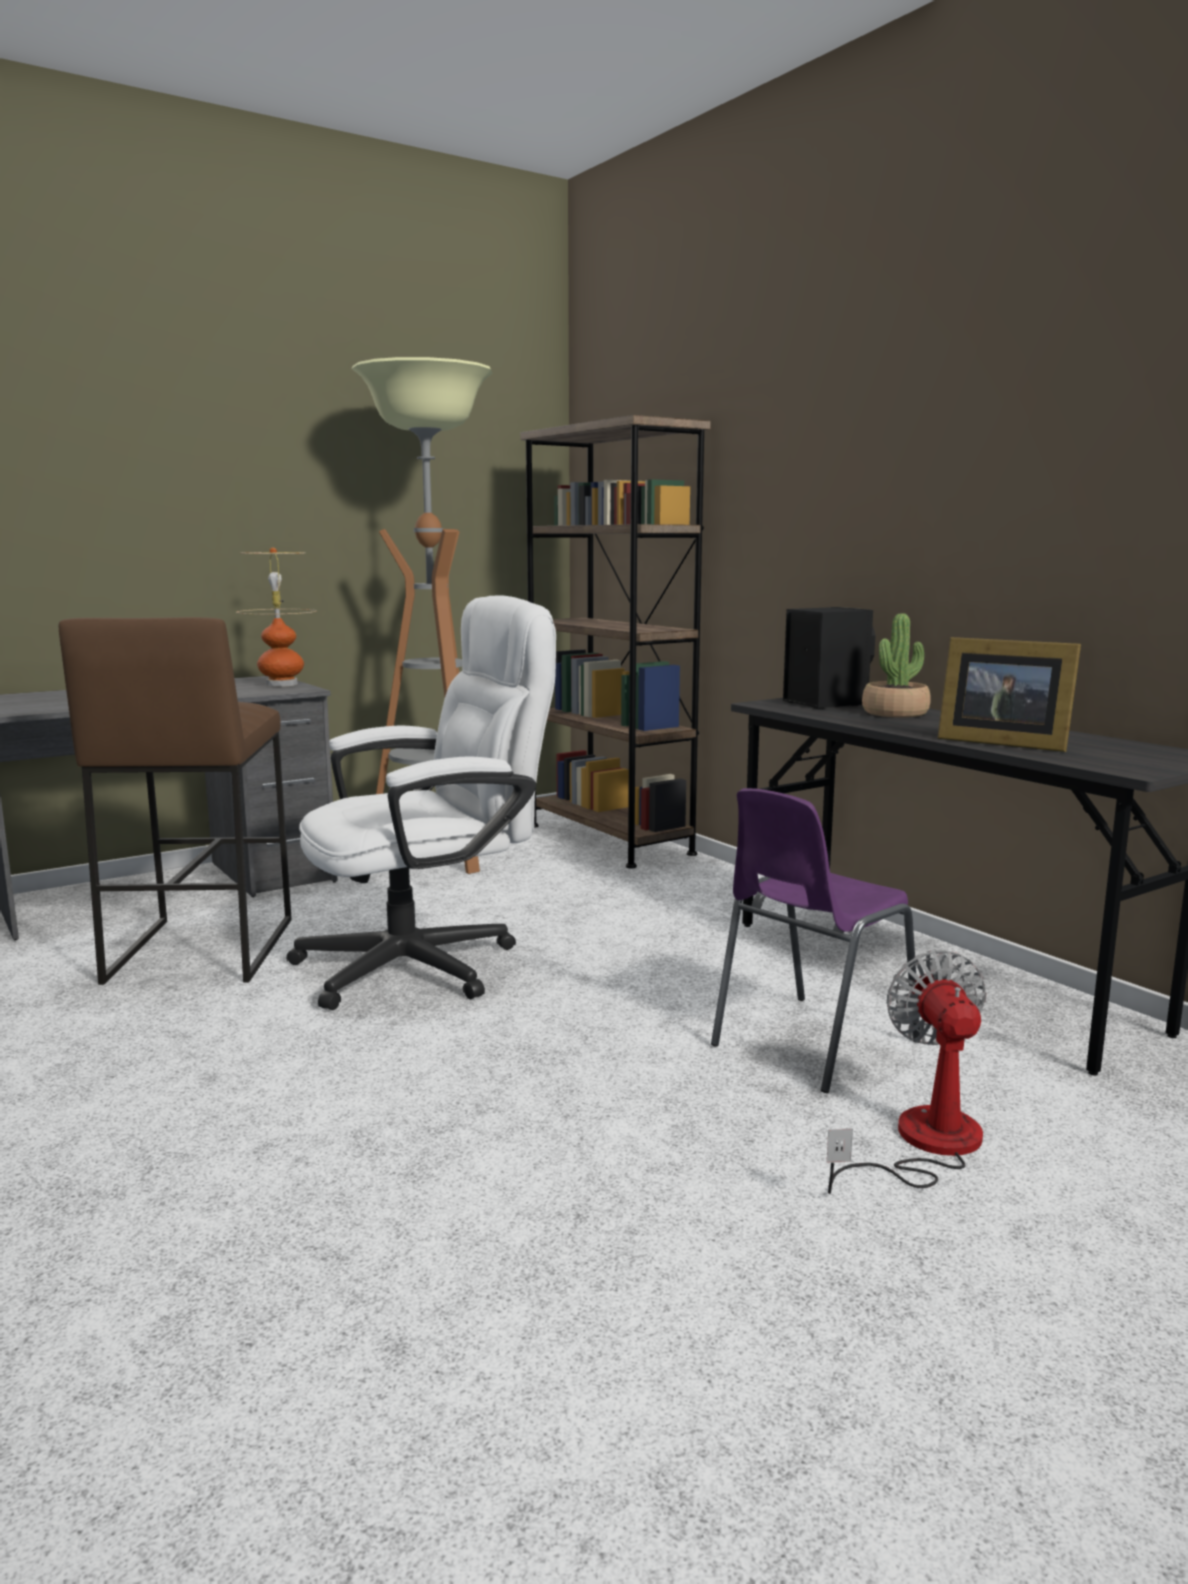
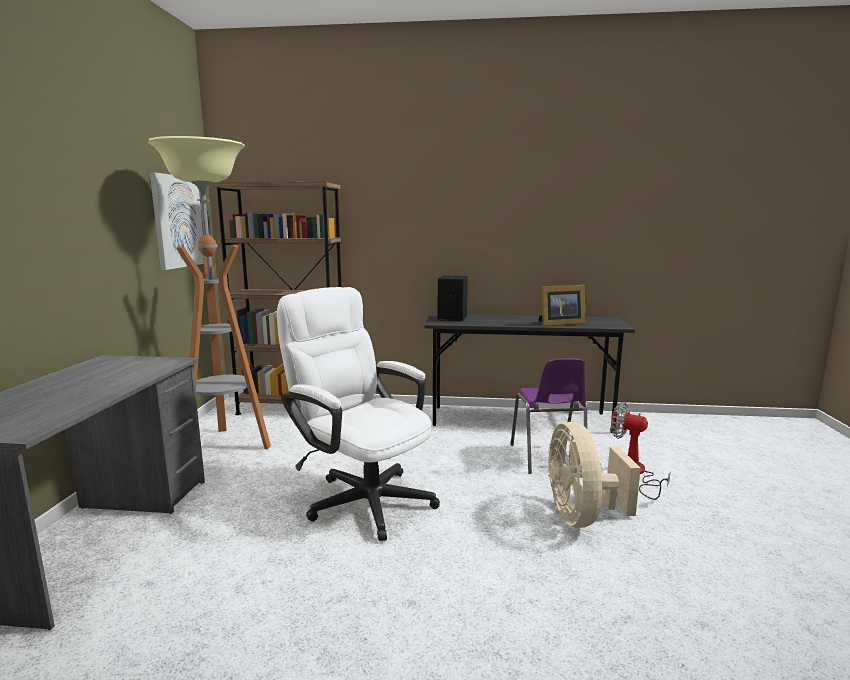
camera: 50 degrees left, 0 degrees up
(200, 949) = (222, 555): brown stool -> none
(282, 684) = (144, 360): table lamp -> none
(428, 963) = (362, 497): white office chair -> white office chair turned 60 degrees counterclockwise
(474, 498) = (177, 221): none -> picture
(628, 1134) = (581, 516): none -> beige fan
(895, 713) = (489, 318): potted plant -> none

